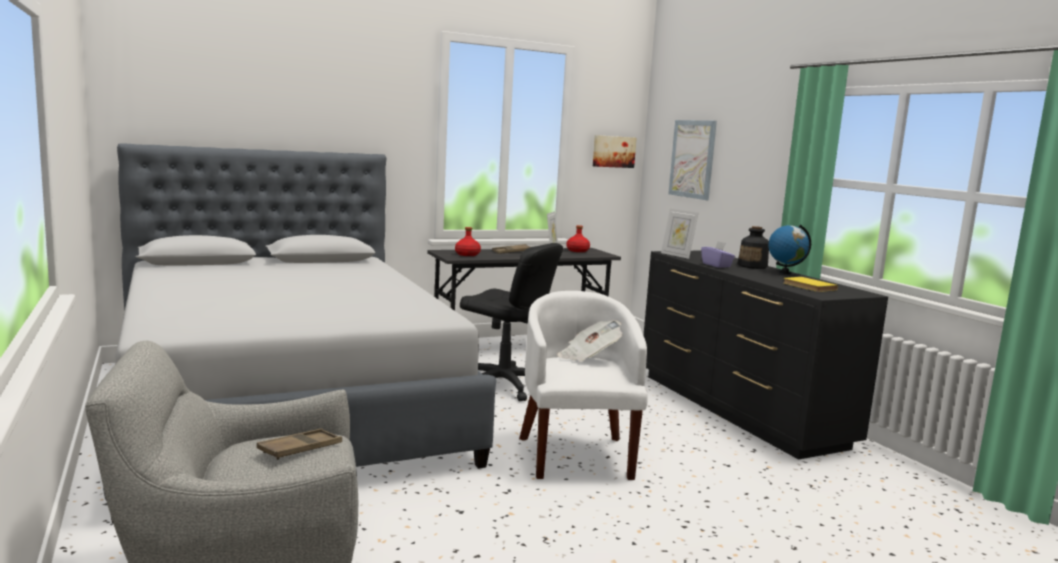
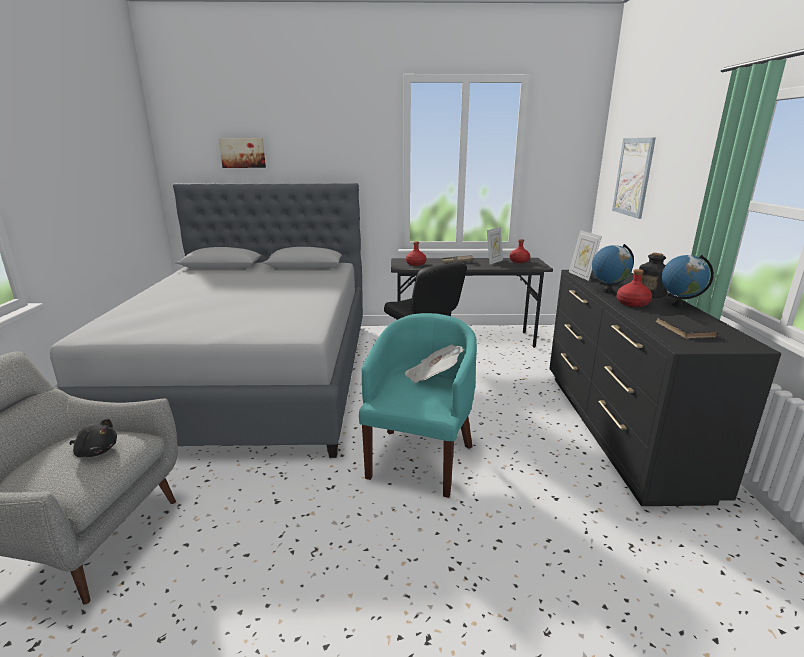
camera: 25 degrees right, 10 degrees up
(300, 449) = (96, 451): brown tray -> black plush toy
(576, 455) = (420, 458): white armchair -> turquoise armchair
(613, 151) = (567, 171): picture -> picture (243, 153)
(716, 265) = (607, 291): purple tissue box -> globe
(748, 272) = (632, 303): none -> red bottle
(808, 286) = (682, 329): yellow book -> black book

